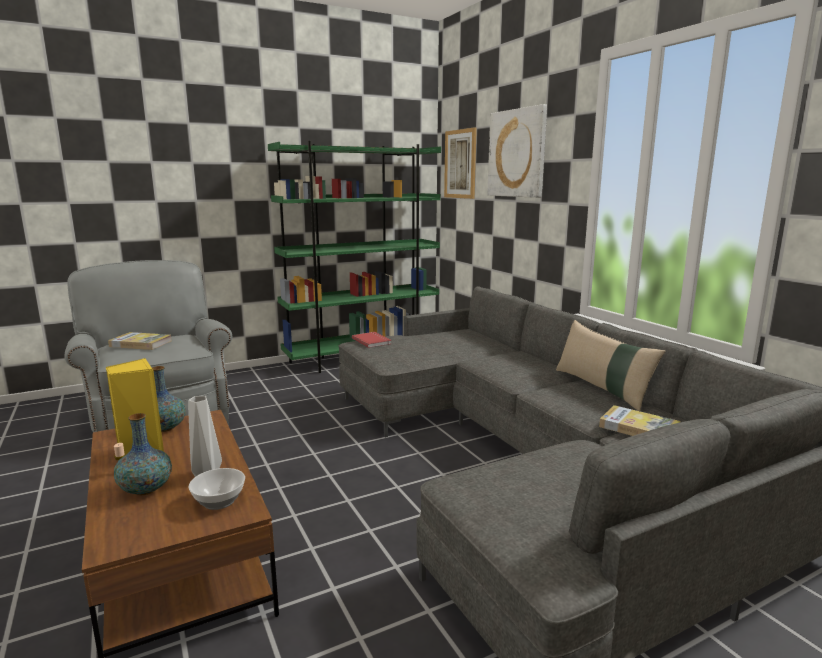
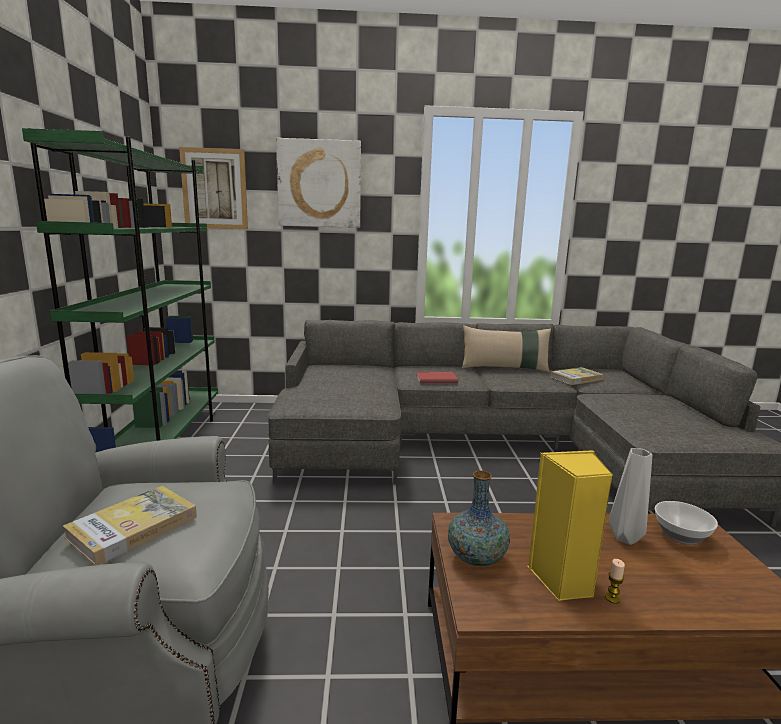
camera: 65 degrees left, 0 degrees up
(145, 489) = (659, 580): vase -> none
(372, 341) = (300, 399): red book -> red book (436, 379)

